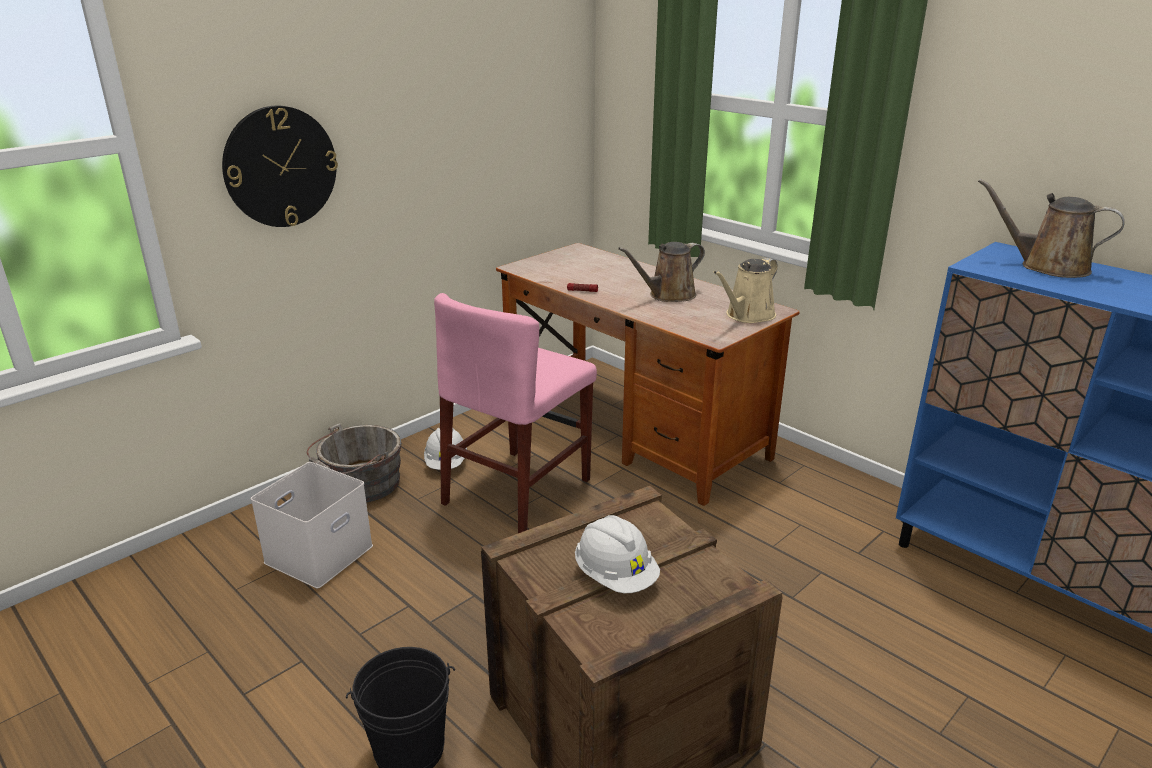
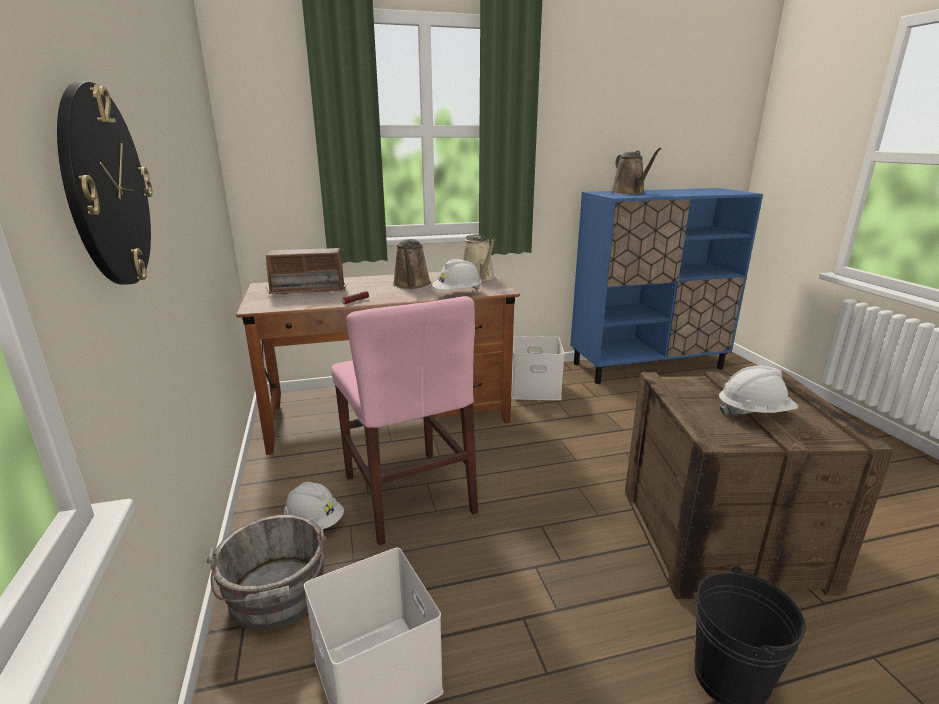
camera: 60 degrees left, 5 degrees down
(588, 266) = (308, 290): none -> radio
(669, 322) = (457, 293): none -> white hard hat
(808, 499) = (533, 389): none -> white storage box
(1047, 267) = (629, 193): brown watering can -> brown watering can turned 75 degrees counterclockwise

